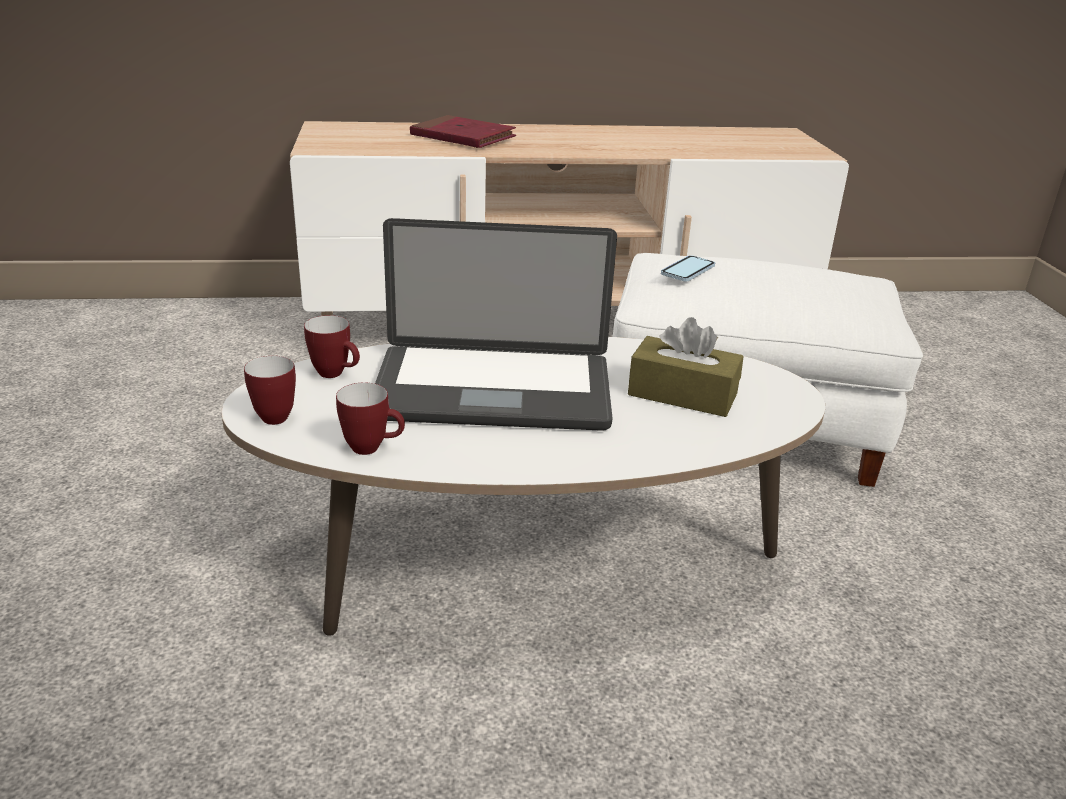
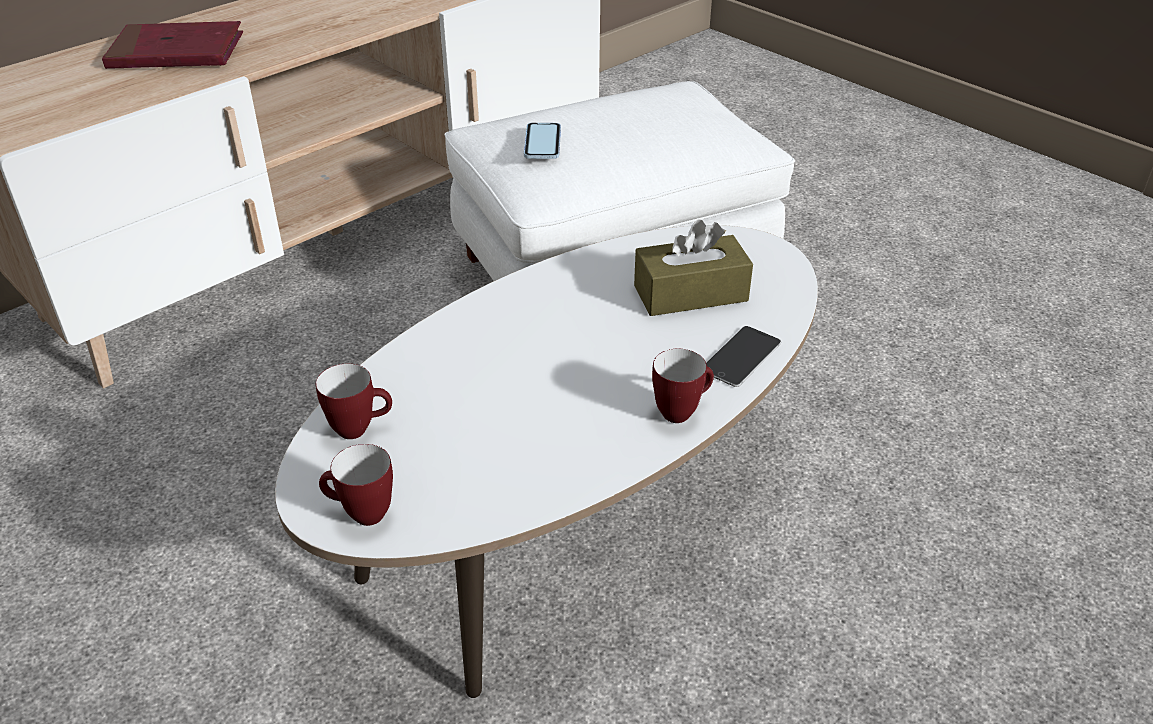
camera: 35 degrees left, 10 degrees up
(372, 448) = (508, 495): mug -> mug (681, 411)
(493, 391) = (534, 371): laptop -> none
(668, 447) = (741, 356): none -> phone

